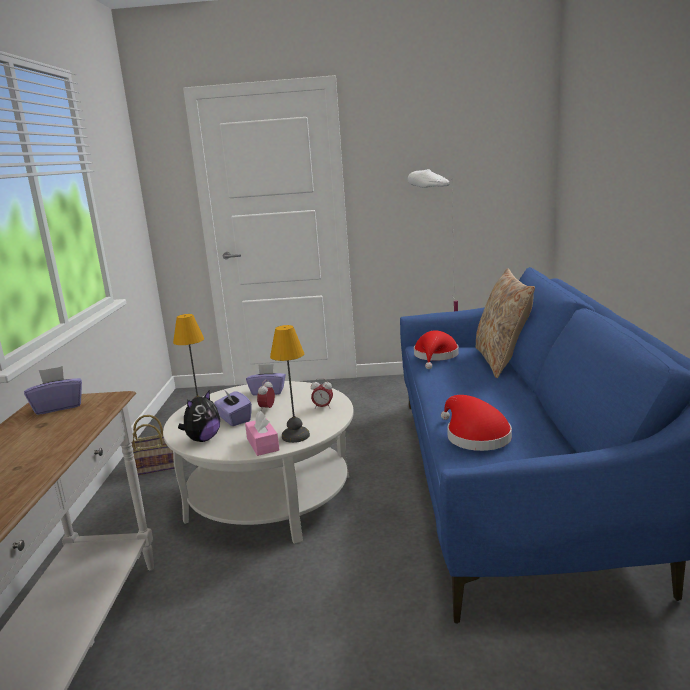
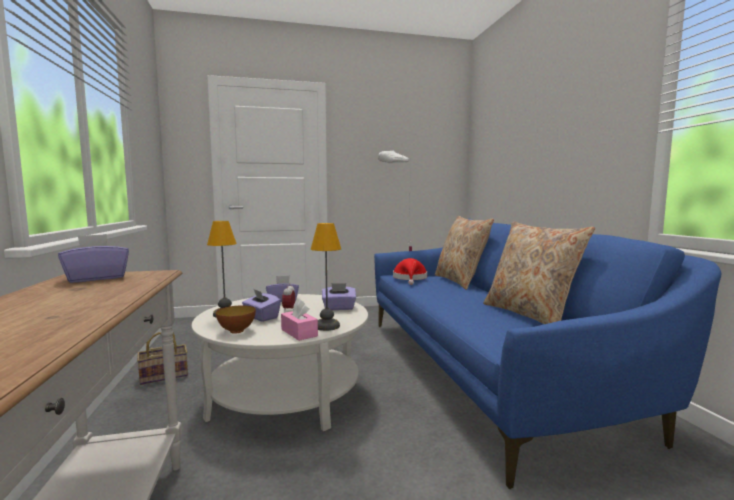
camera: 15 degrees left, 10 degrees down
(203, 439) = (236, 331): plush toy -> bowl
(323, 407) = (339, 308): alarm clock -> purple tissue box
(474, 436) = (485, 320): red hat -> none
(541, 428) = (530, 314): none -> beige pillow

